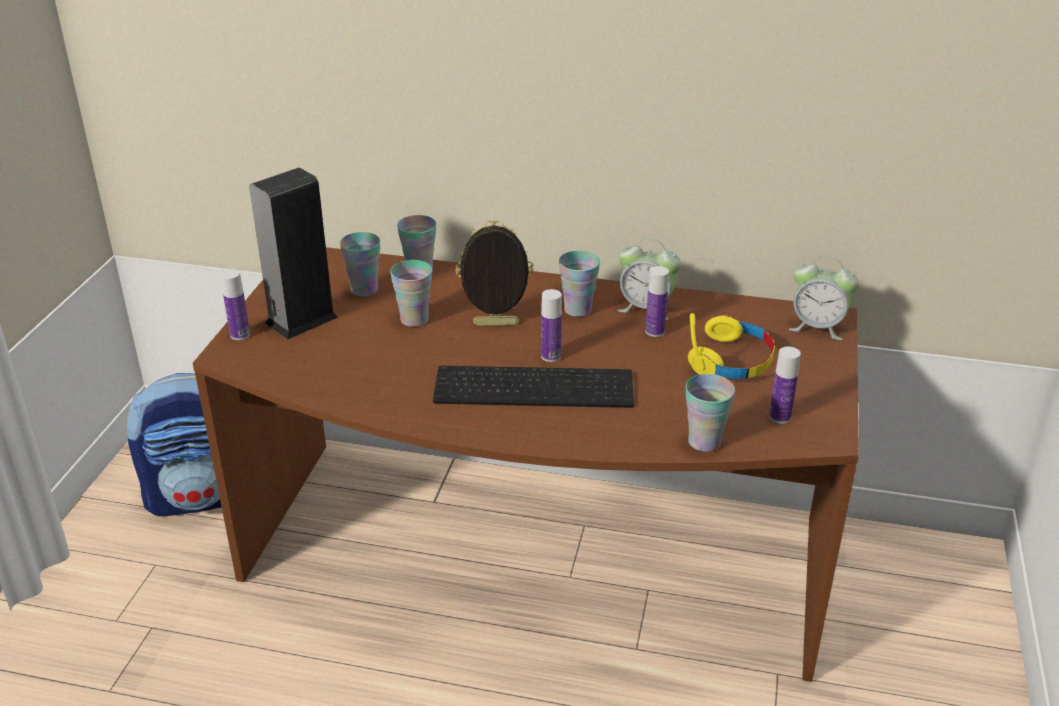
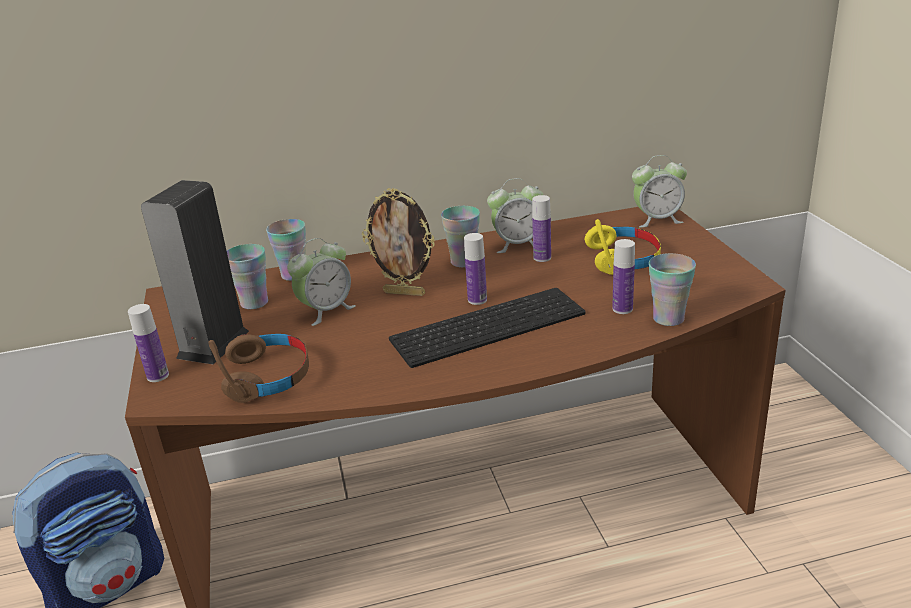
camera: 25 degrees left, 5 degrees down
(318, 367) = (268, 377): none -> brown headphones
(414, 319) = (326, 311): cup -> alarm clock
(495, 325) = (405, 293): picture frame -> picture frame turned 135 degrees counterclockwise
(780, 417) = (702, 283): bottle -> bottle (622, 309)

